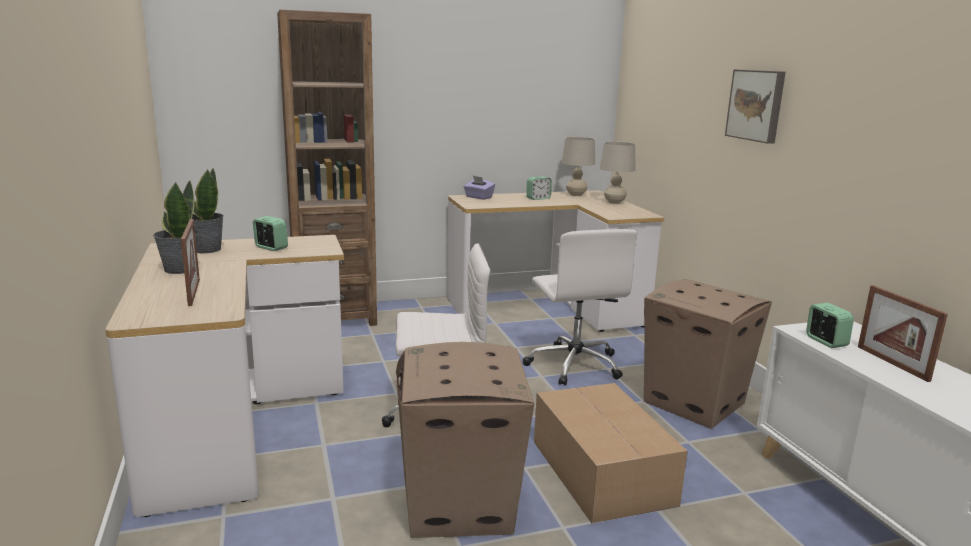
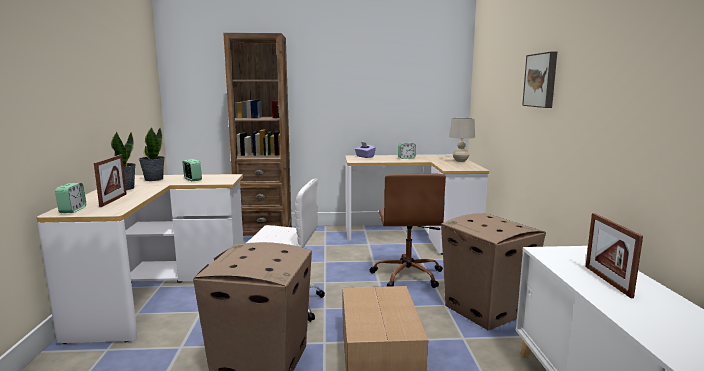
camera: 15 degrees right, 5 degrees down
(574, 364) = (407, 275): white office chair -> brown office chair
(576, 195) = (437, 156): beige table lamp -> none
(825, 342) = (559, 261): alarm clock -> alarm clock (72, 210)

